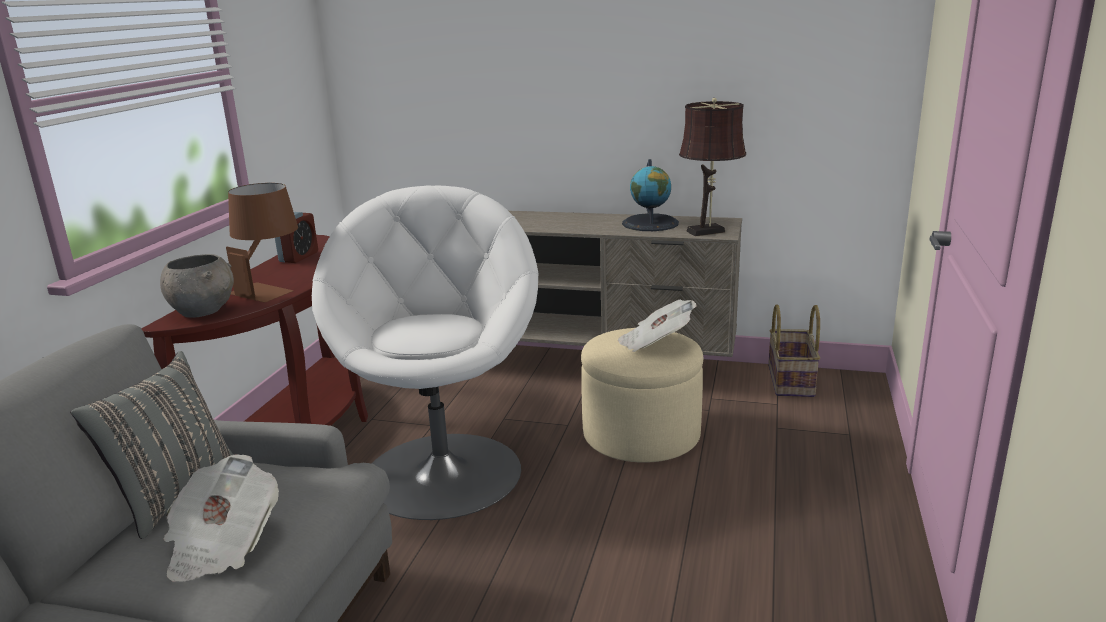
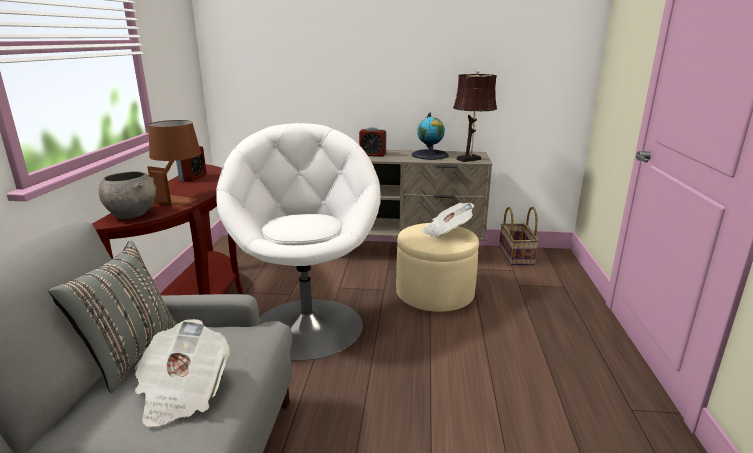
camera: 10 degrees left, 0 degrees up
(564, 222) = (372, 155): none -> alarm clock

